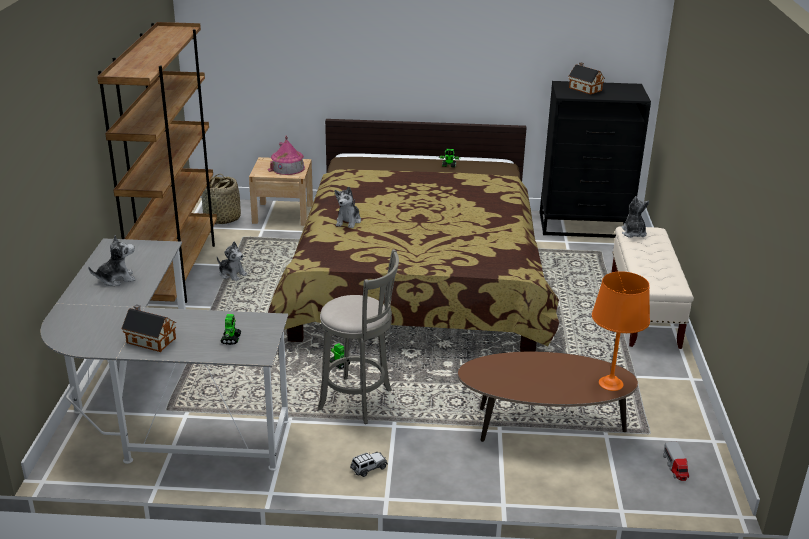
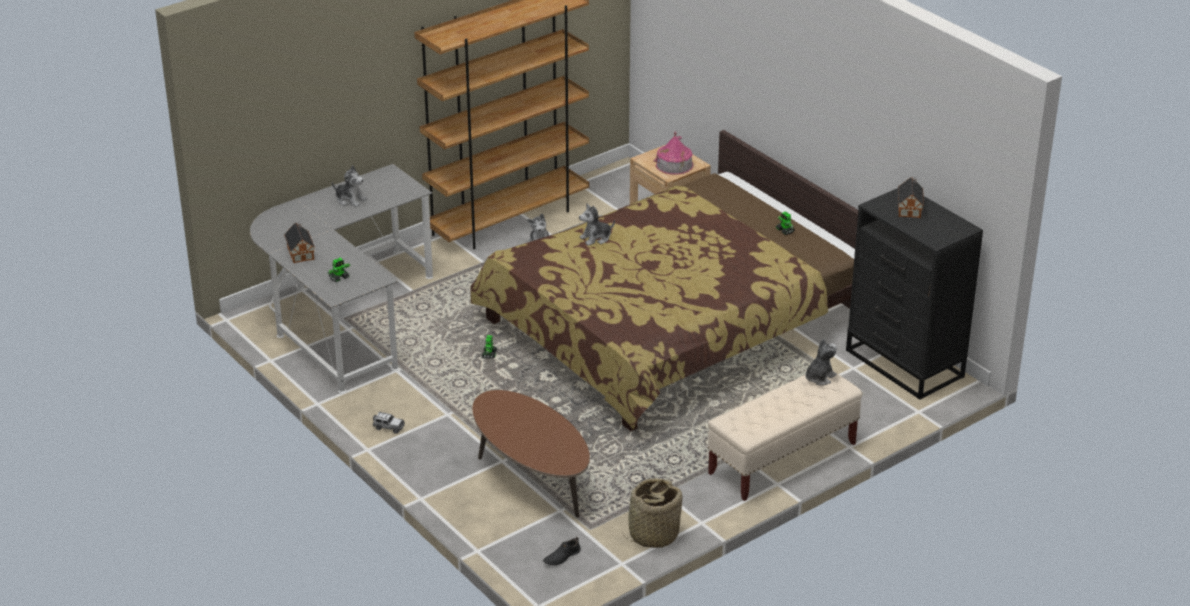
camera: 50 degrees right, 5 degrees up
(222, 218) = (615, 189): basket -> basket (653, 534)
(359, 401) = (456, 386): grey stool -> none
(610, 383) = (558, 461): orange table lamp -> none
(675, 467) = (561, 557): toy truck -> black shoe

